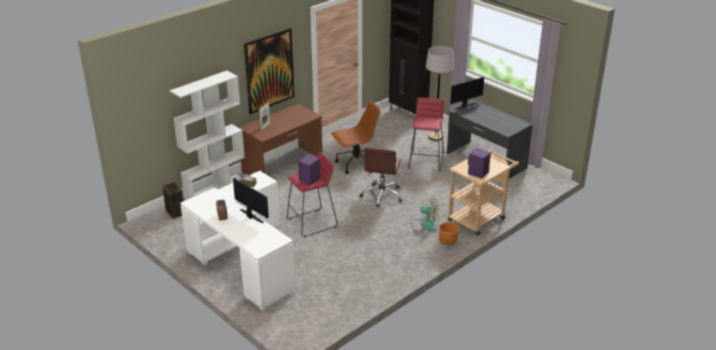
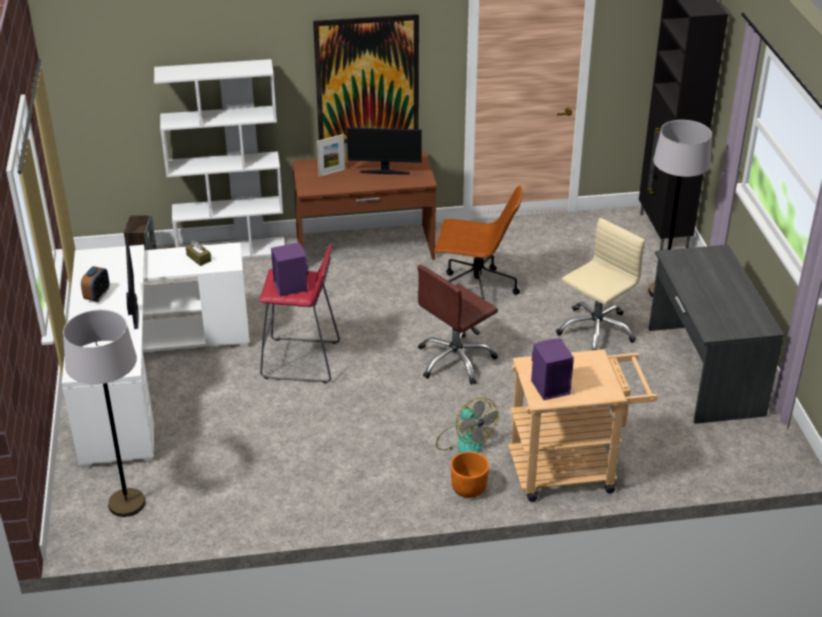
camera: 35 degrees right, 5 degrees up
(304, 315) = (126, 504): none -> grey floor lamp
(426, 161) = (595, 330): red stool -> beige office chair
(465, 105) = (698, 252): monitor -> monitor (385, 172)

